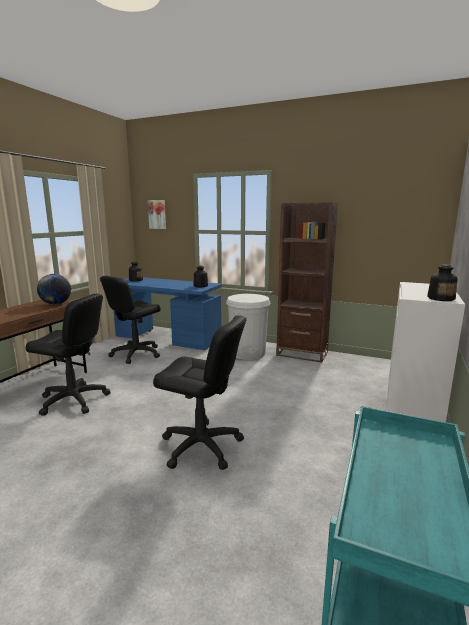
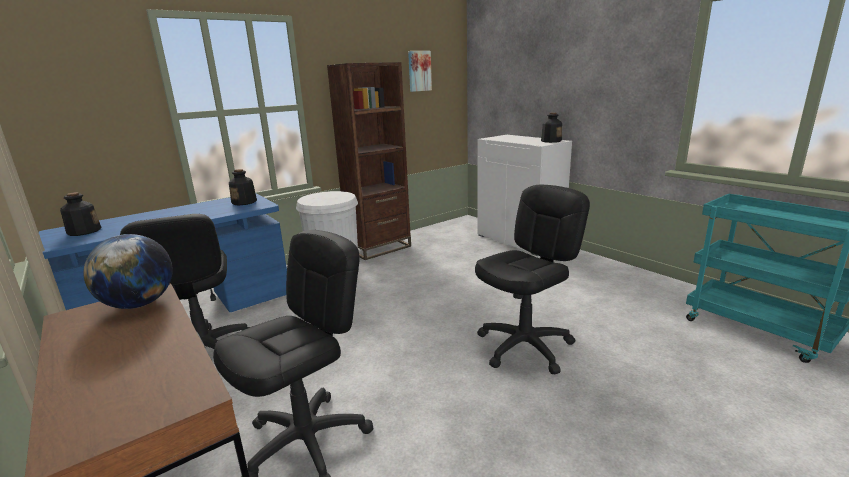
camera: 60 degrees left, 5 degrees up
(157, 214) = (64, 90): picture -> picture (419, 71)

